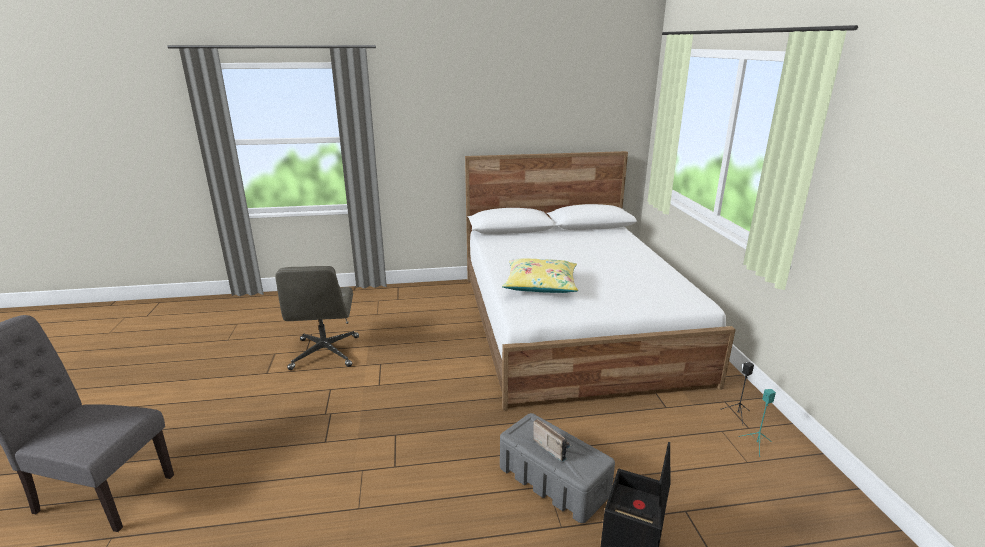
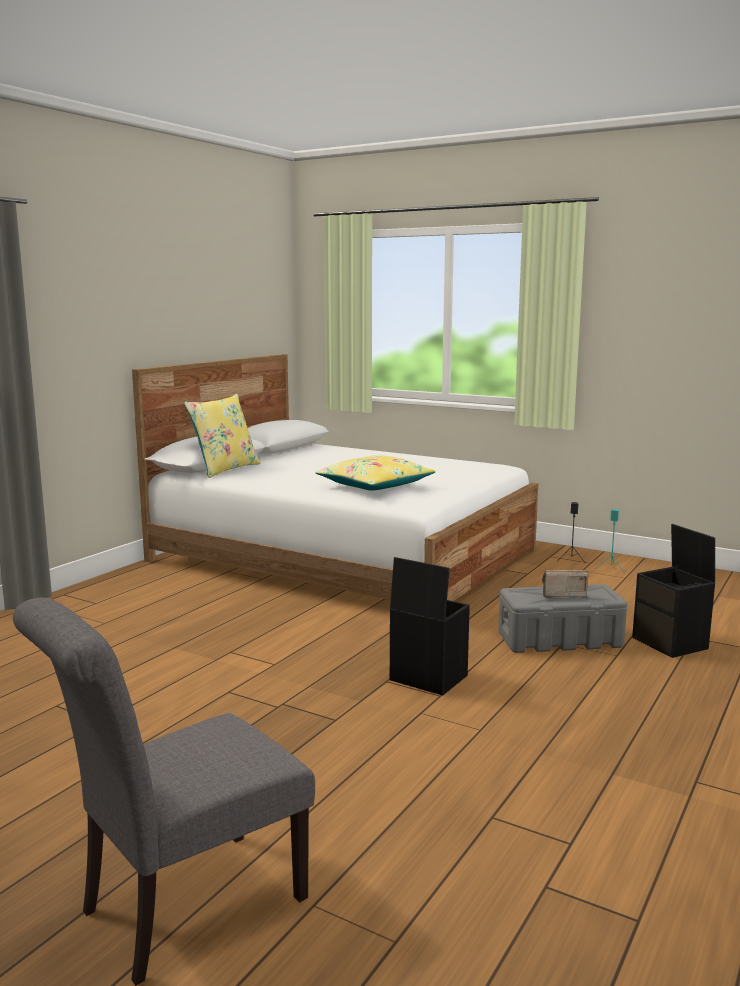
camera: 50 degrees left, 10 degrees down
(325, 353) = (134, 674): grey office chair -> none
(416, 448) = (426, 678): none -> black storage box
(508, 236) = (225, 469): none -> yellow pillow

